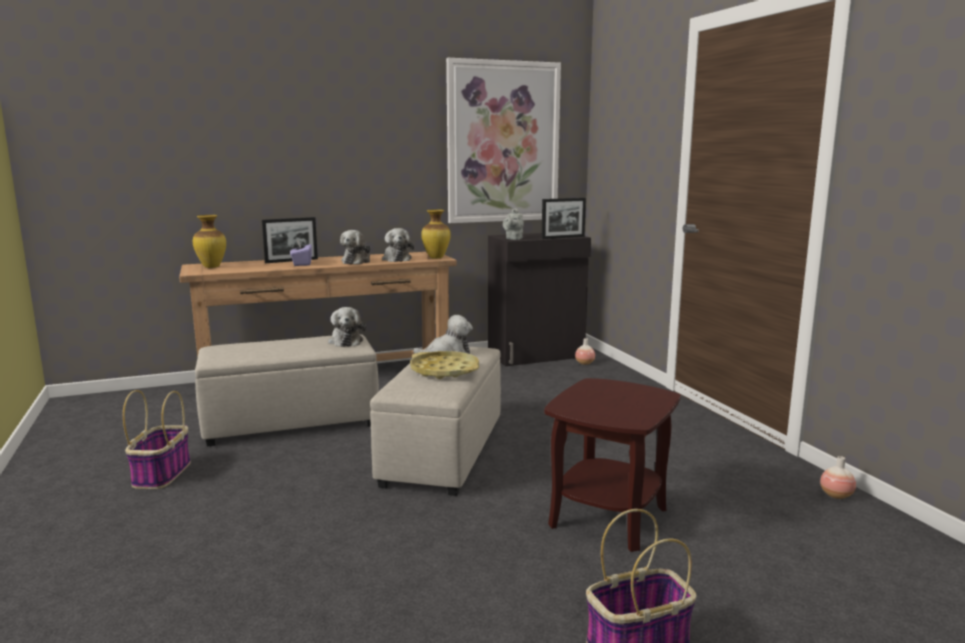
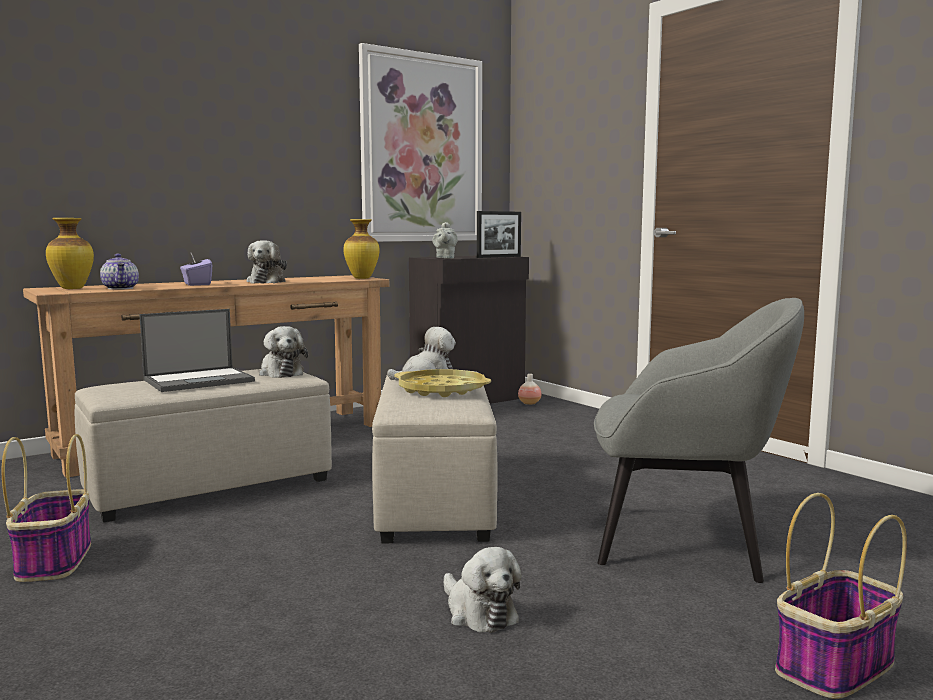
camera: 15 degrees left, 5 degrees down
(243, 268) = (121, 288): none -> teapot
(283, 346) = (200, 380): none -> laptop
(291, 261) = (178, 283): picture frame -> none
(396, 259) = (314, 280): plush toy -> plush toy (478, 612)
(609, 517) = (685, 543): brown side table -> grey armchair
(836, 495) = (894, 497): vase -> none

